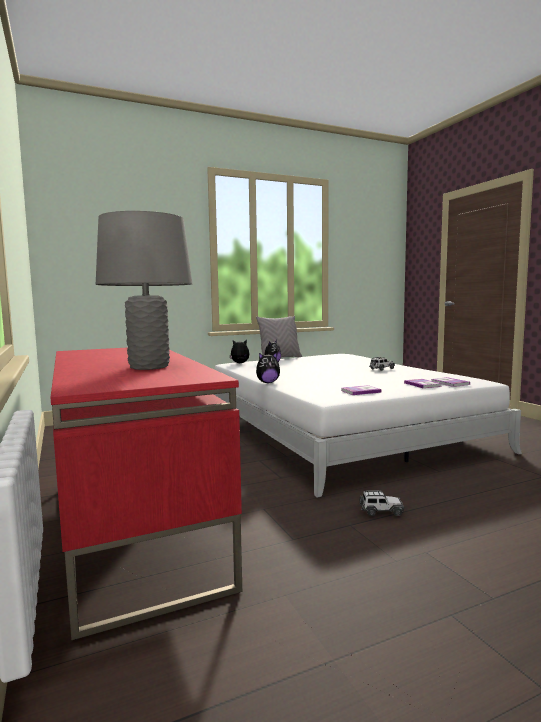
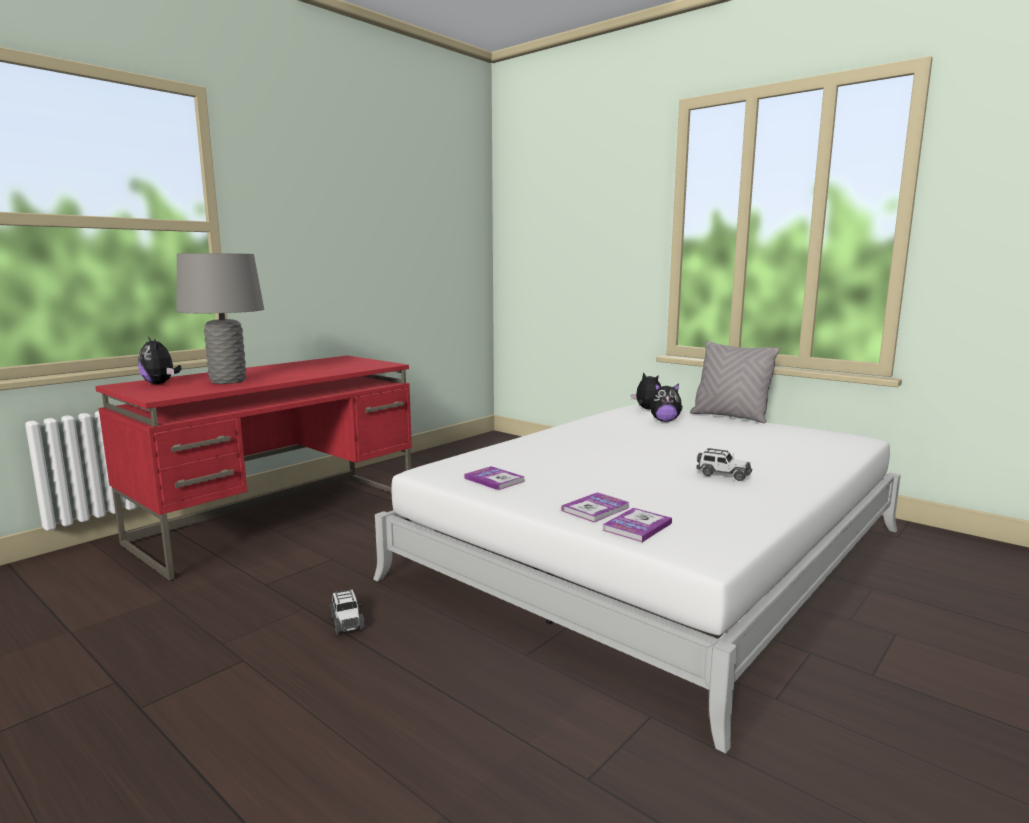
camera: 65 degrees right, 5 degrees up
(267, 382) = (519, 438): plush toy -> plush toy (160, 383)

